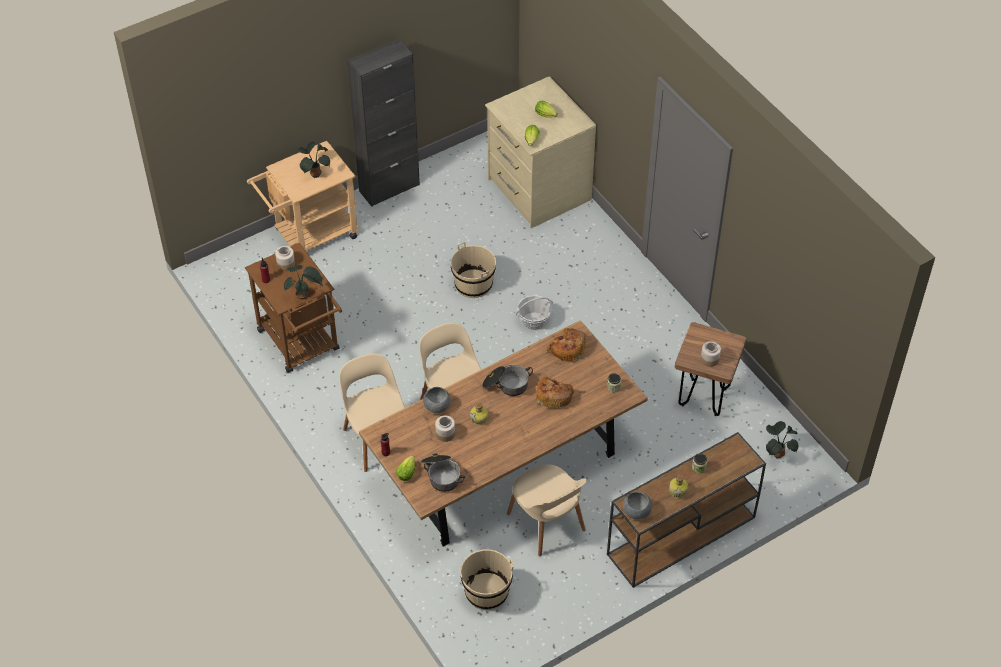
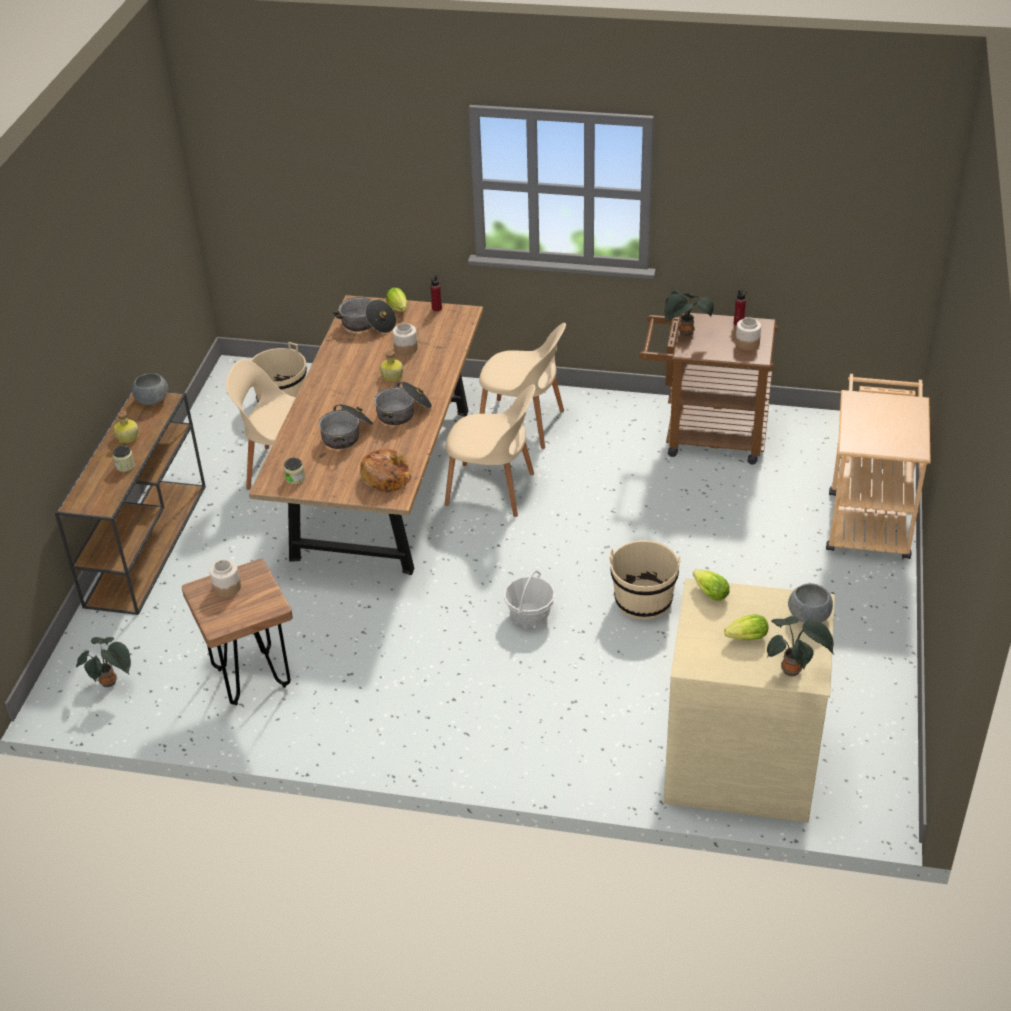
camera: 135 degrees right, 10 degrees down
(315, 173) = (874, 424): potted plant -> potted plant (793, 670)
(389, 188) = (889, 623): black cabinet -> none
(437, 406) = (443, 360): grey bowl -> grey bowl (809, 616)
(553, 395) = (347, 434): bread -> cooking pot

